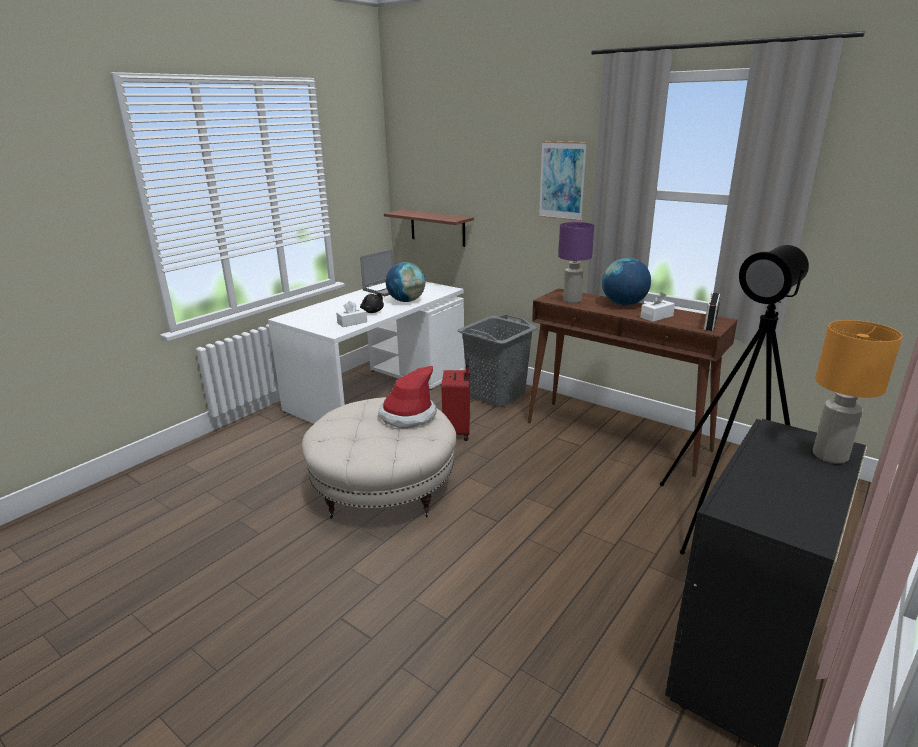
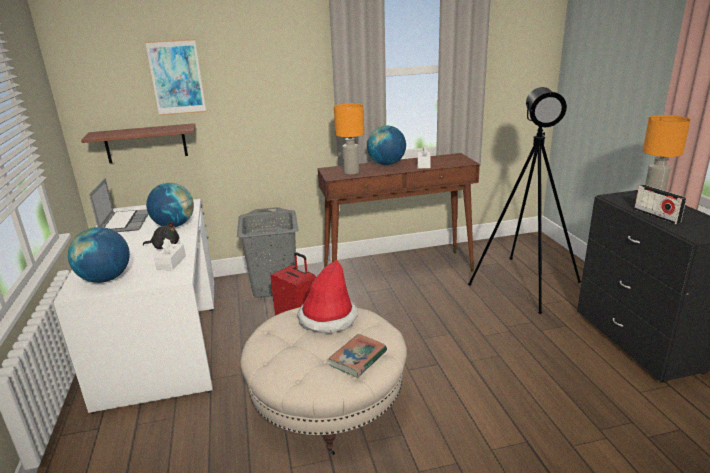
camera: 50 degrees left, 0 degrees up
(308, 317) = (105, 279): none -> globe
(369, 449) = (358, 358): none -> book
(562, 181) = (291, 72): picture -> picture (176, 77)
(572, 300) = (351, 172): purple table lamp -> orange table lamp
(710, 323) = (457, 159): radio -> radio (656, 216)

